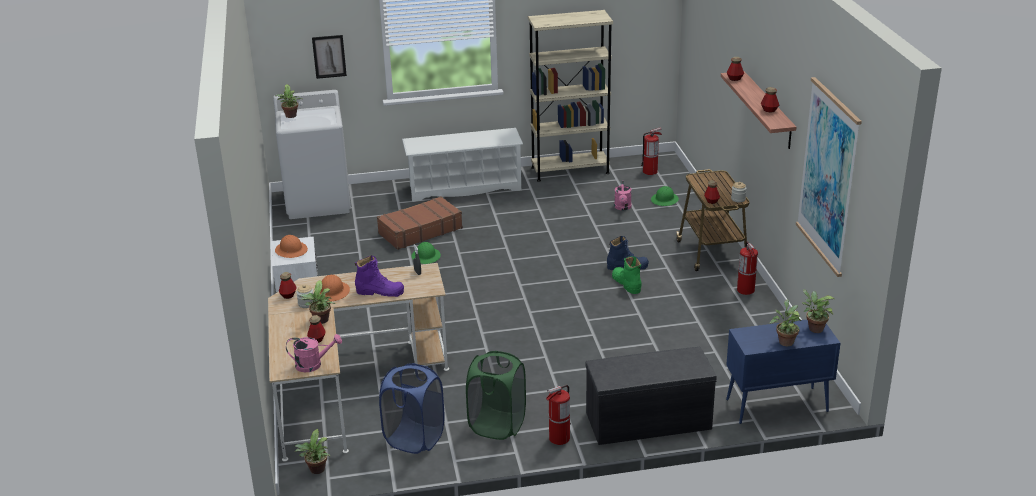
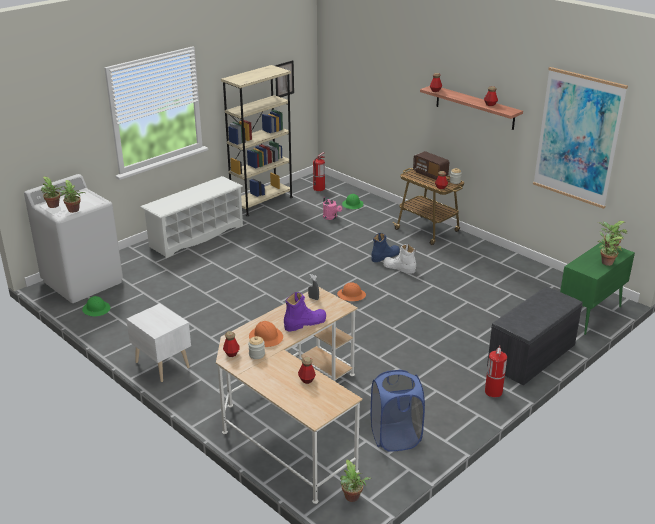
camera: 35 degrees left, 0 degrees up
(291, 250) = (155, 320): orange hard hat -> orange hard hat (351, 295)
(313, 364) = (332, 401): pink watering can -> none
(320, 321) = (289, 364): potted plant -> potted plant (74, 211)
(329, 56) = (69, 143): picture -> picture (284, 79)
(420, 231) = (200, 278): brown suitcase -> none
(426, 256) = (229, 296): green hard hat -> green hard hat (96, 309)
(497, 425) = (441, 401): green laundry basket -> none
(626, 283) = (399, 268): green boot -> white boot
(722, 183) = (430, 174): none -> radio
(745, 290) = (477, 247): fire extinguisher -> none
(776, 406) = (589, 314): blue cabinet -> green cabinet

